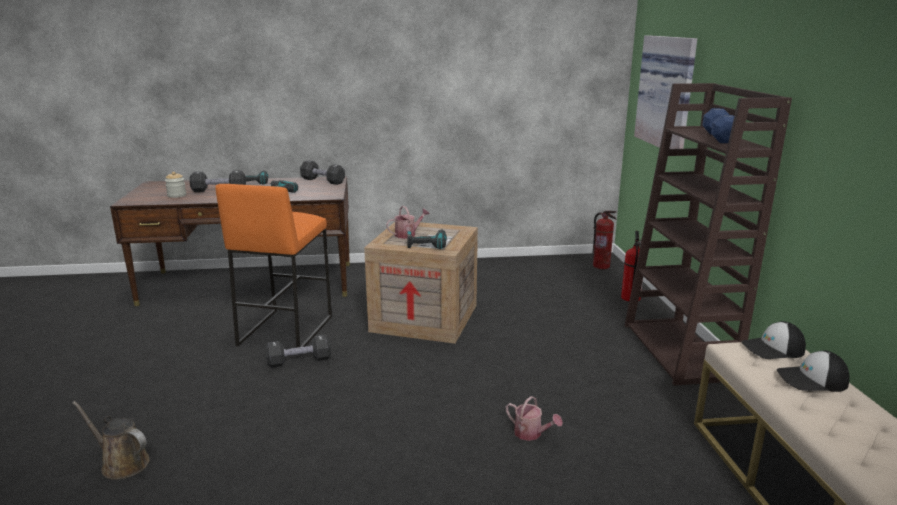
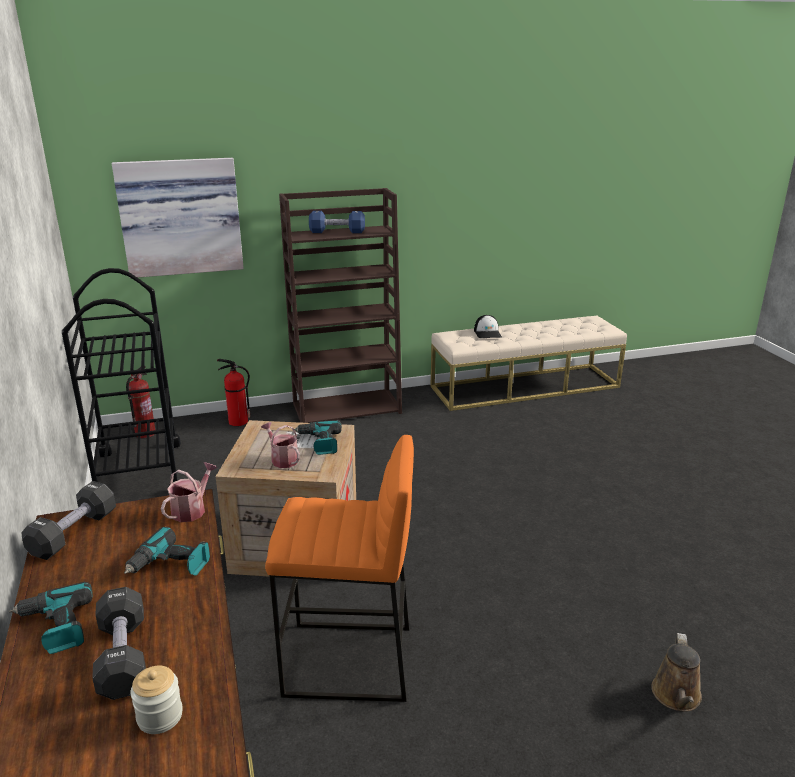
camera: 100 degrees left, 5 degrees up
(299, 361) = (427, 622): black dumbbell -> none
(531, 434) = (493, 467): watering can -> watering can (192, 509)
(537, 267) = (139, 473): none -> black cart
(773, 349) = (454, 337): cap -> none

